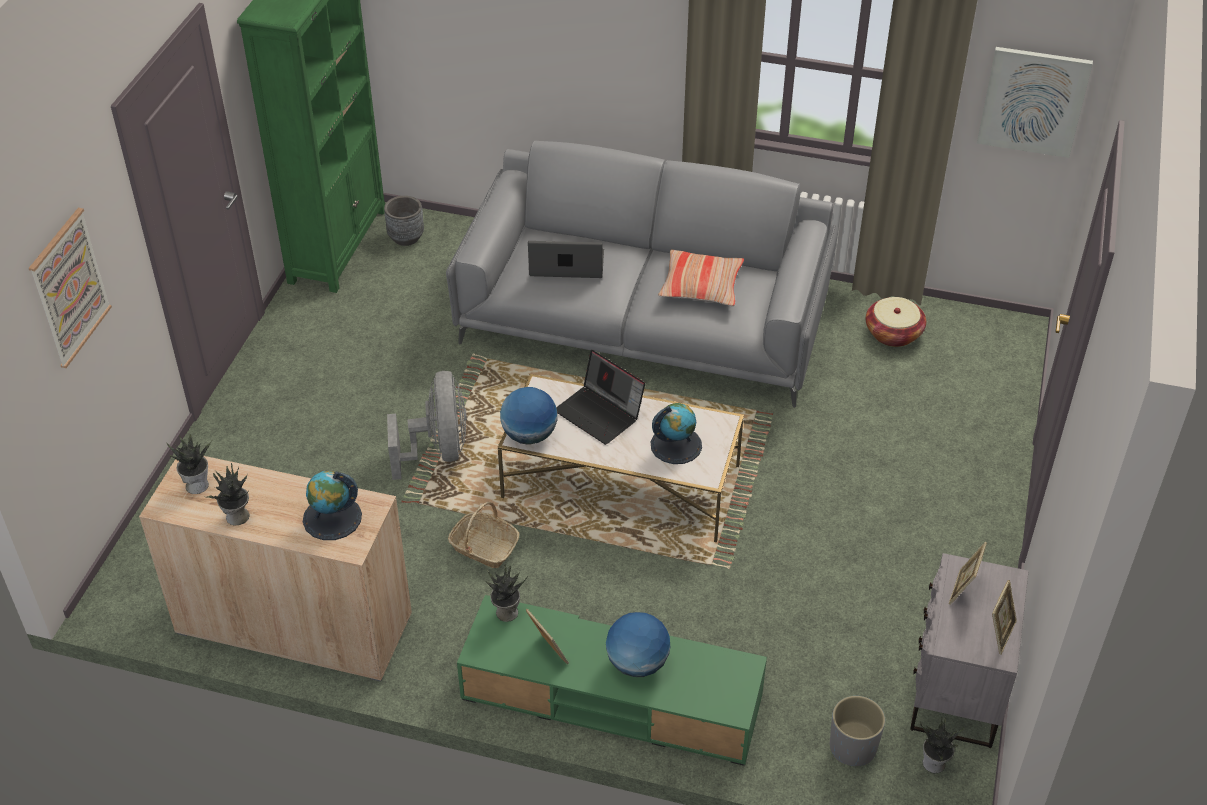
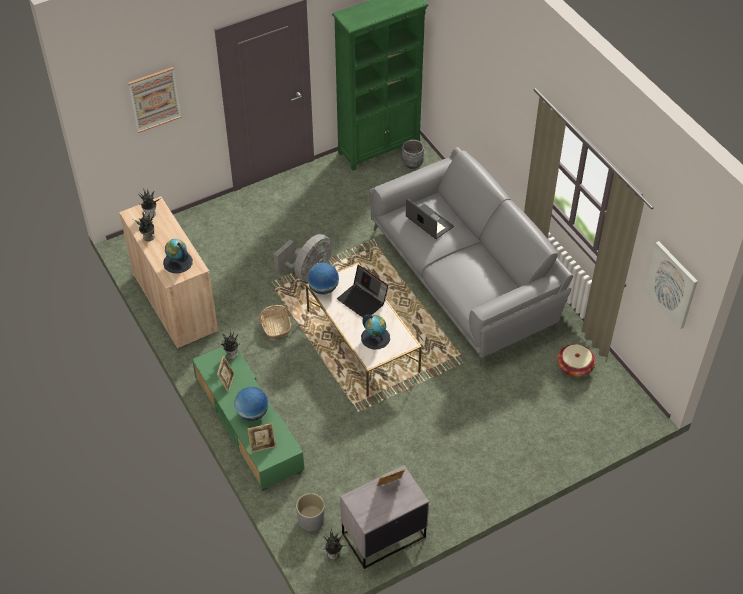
camera: 45 degrees right, 5 degrees up
(600, 413) = (363, 301): laptop -> laptop turned 45 degrees counterclockwise
(701, 286) = (475, 274): pillow -> none
(999, 633) = (379, 514): picture frame -> picture frame (262, 445)

